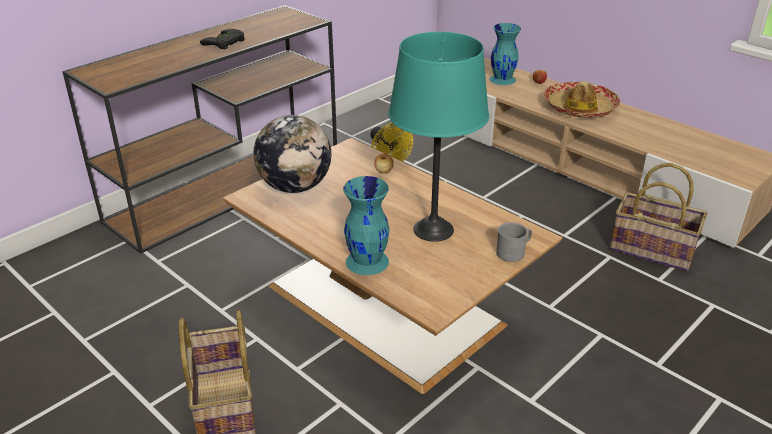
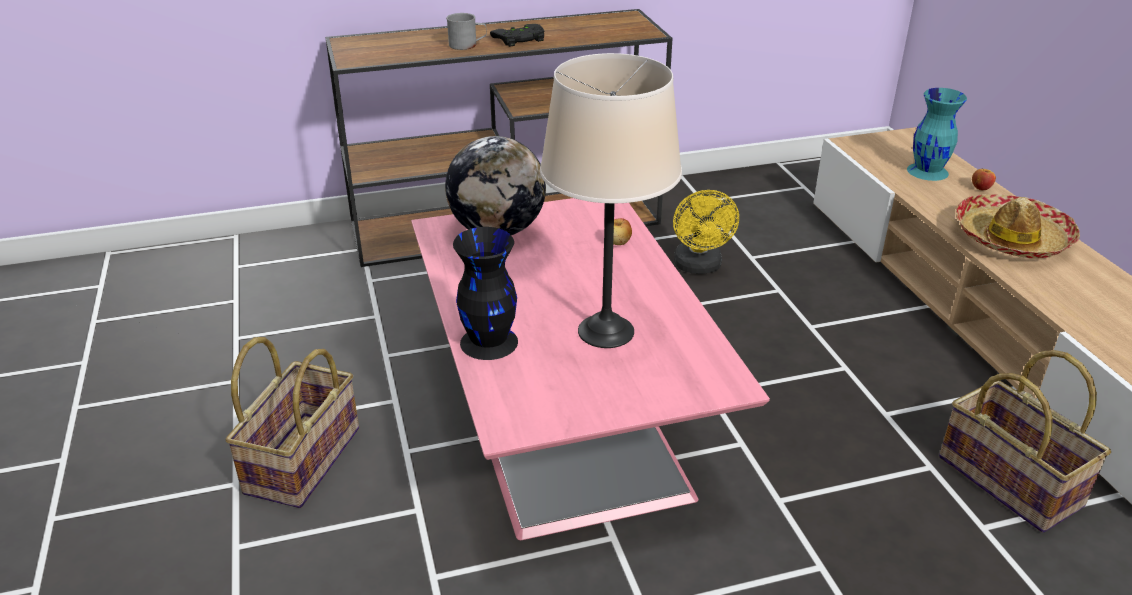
camera: 30 degrees right, 0 degrees up
(368, 262) = (489, 342): turquoise vase -> black vase
(387, 306) = (567, 420): brown coffee table -> pink coffee table
(434, 230) = (606, 331): turquoise table lamp -> beige table lamp
(514, 252) = (680, 394): grey mug -> grey mug (467, 45)

